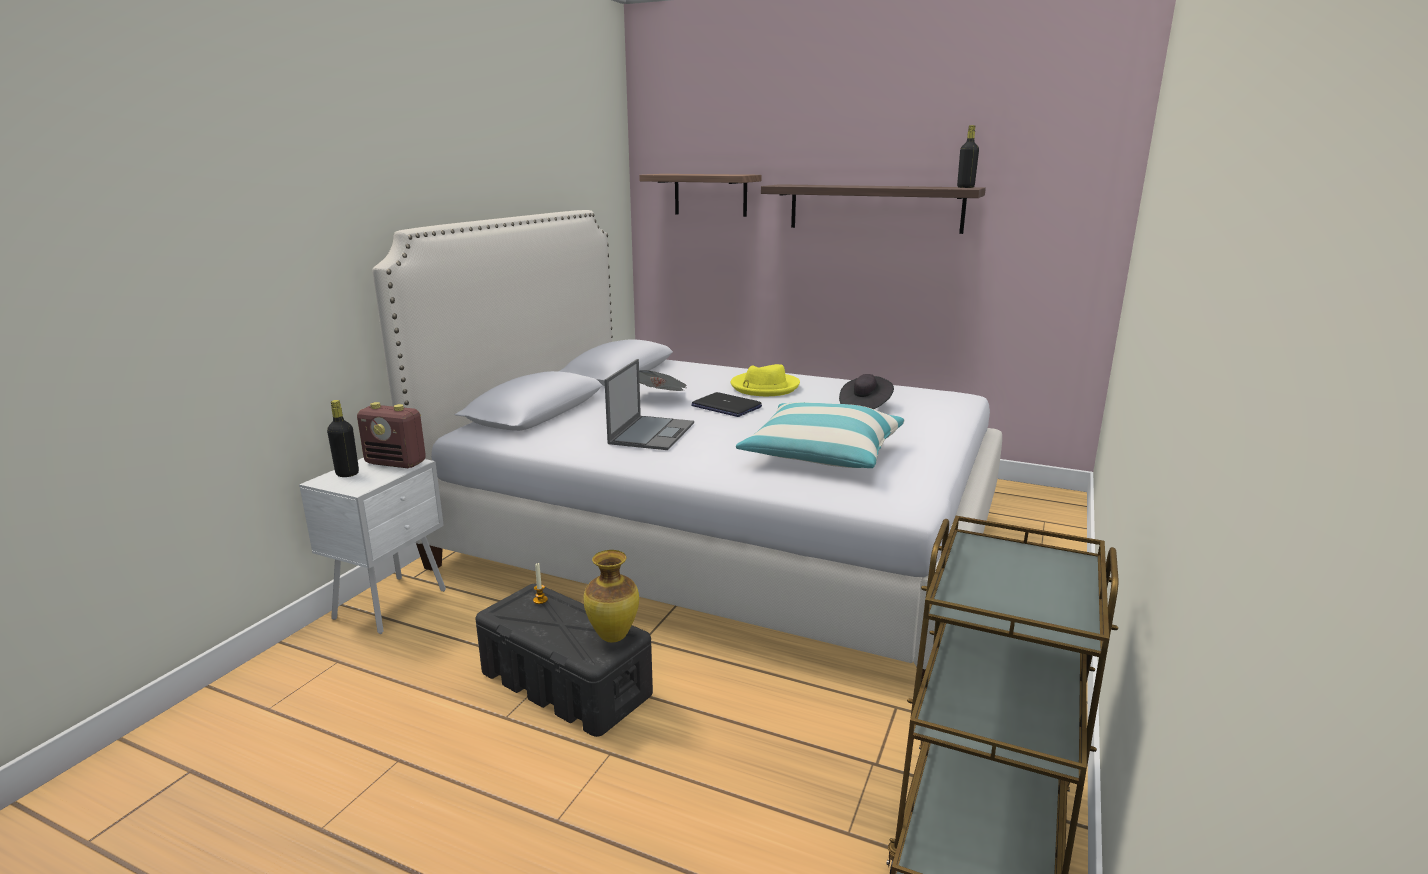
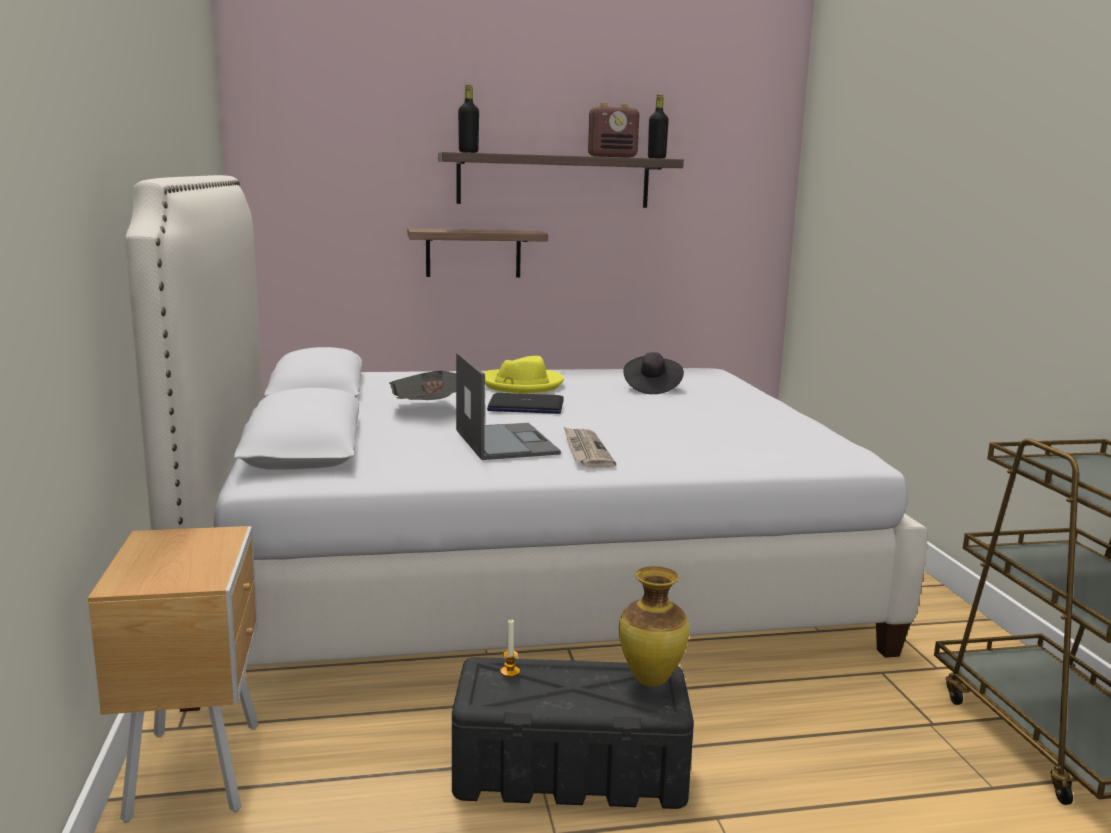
camera: 35 degrees left, 5 degrees down
(347, 474) = (145, 567): black bottle -> black bottle (468, 152)
(393, 603) = (198, 769): white nightstand -> brown nightstand
(396, 463) = (198, 539): radio -> radio (612, 157)
(692, 451) = (585, 450): none -> newspaper
(710, 195) = (347, 164): shelf -> shelf (473, 252)
(822, 453) = (711, 431): pillow -> none

